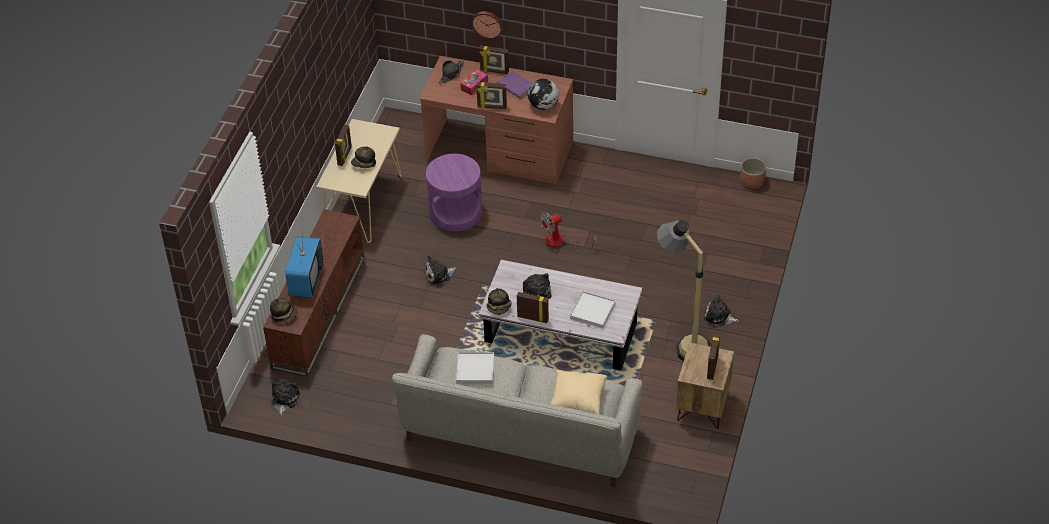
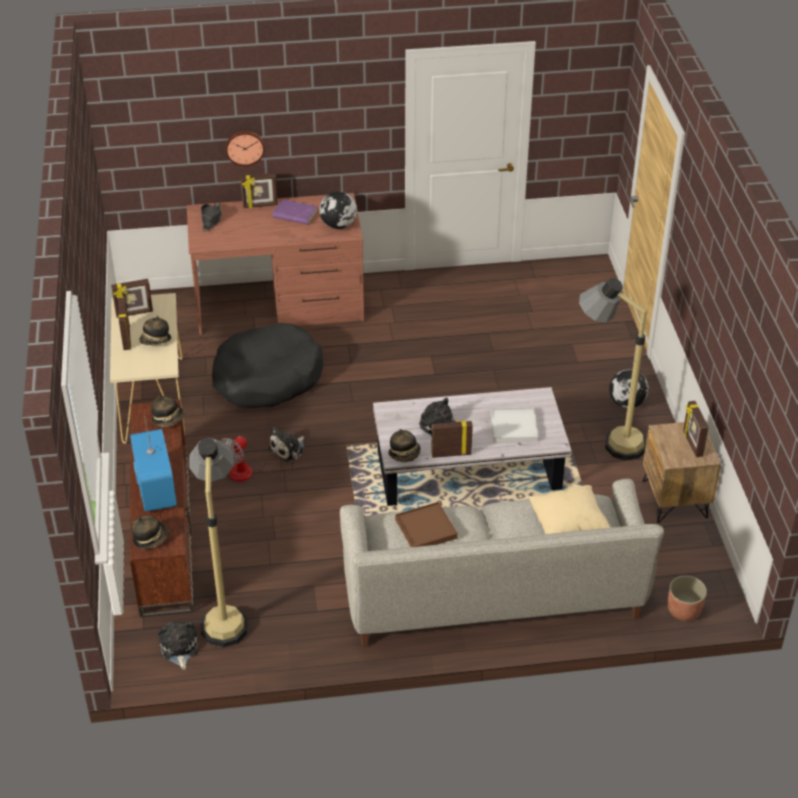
camera: 25 degrees left, 5 degrees down
(329, 383) = (225, 611): none -> floor lamp
(343, 229) = (168, 419): none -> hat
(455, 212) = (267, 378): purple side table -> black dog bed
(474, 85) = (246, 224): tissue box -> none
(475, 369) = (426, 529): white tray -> brown tray
(492, 107) = (280, 240): picture frame -> picture frame (134, 313)
(561, 242) = (407, 376): fan -> fan (250, 473)
(719, 316) = (627, 403): plush toy -> globe
(752, 182) = (569, 265): planter -> planter (683, 610)

